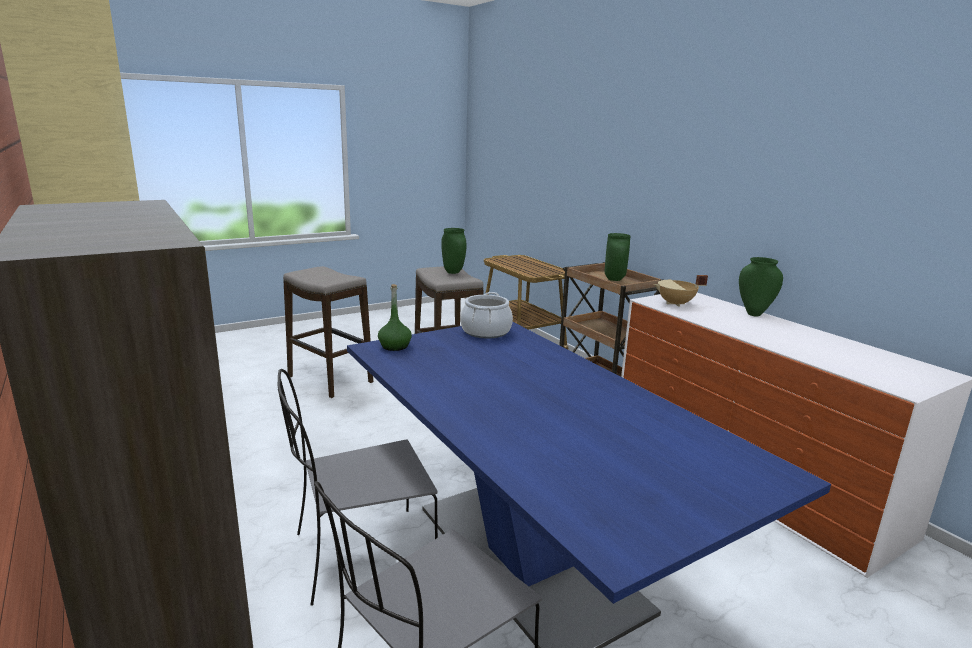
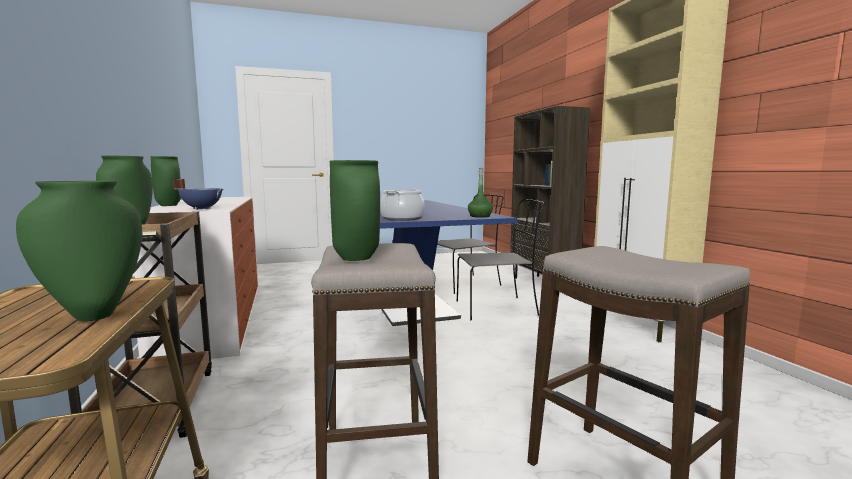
camera: 165 degrees left, 10 degrees down
(510, 265) = (94, 315): none -> green vase
(676, 304) = (202, 208): beige cooking pot -> blue cooking pot

